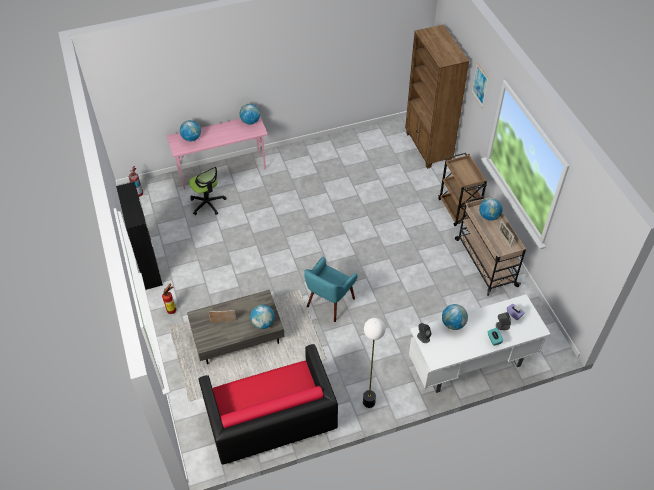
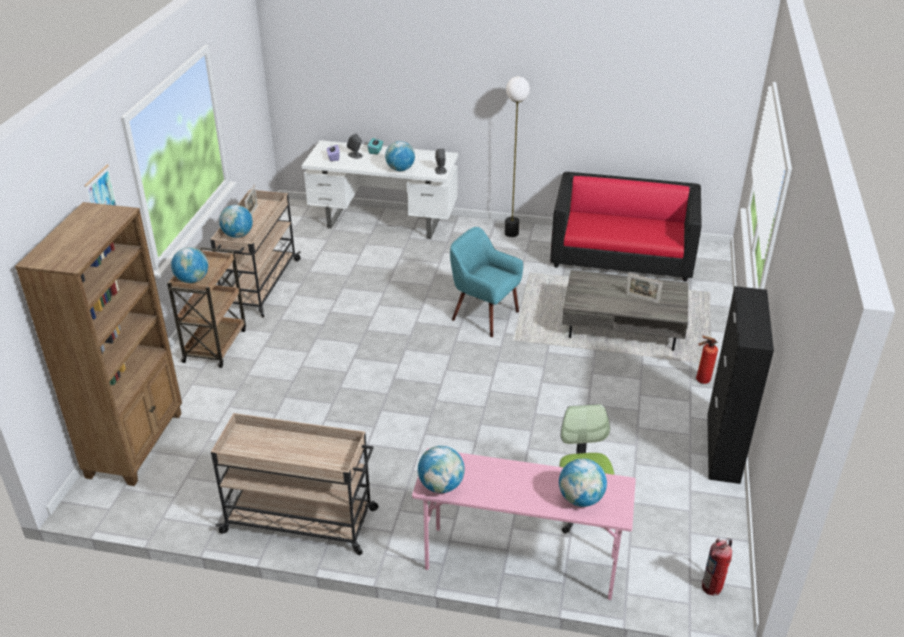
camera: 150 degrees left, 15 degrees down
(263, 323) = (592, 281): globe -> globe (192, 280)
(323, 149) = (301, 521): none -> beige cart
(329, 302) = (484, 315): turquoise armchair -> turquoise armchair turned 120 degrees counterclockwise

